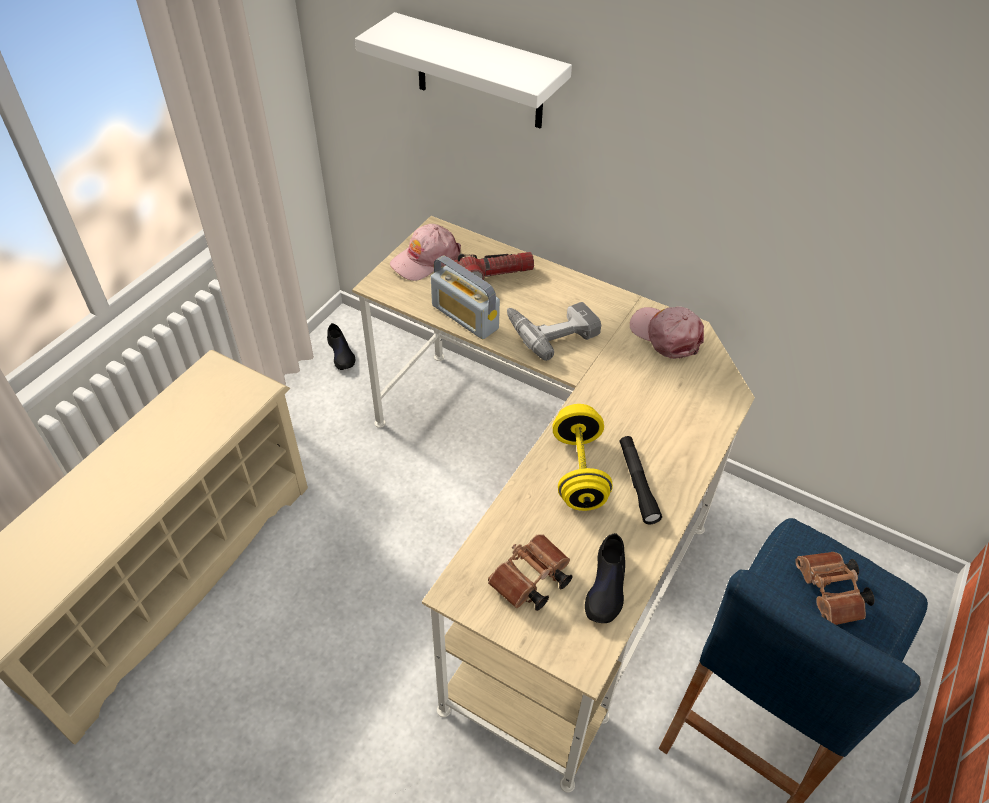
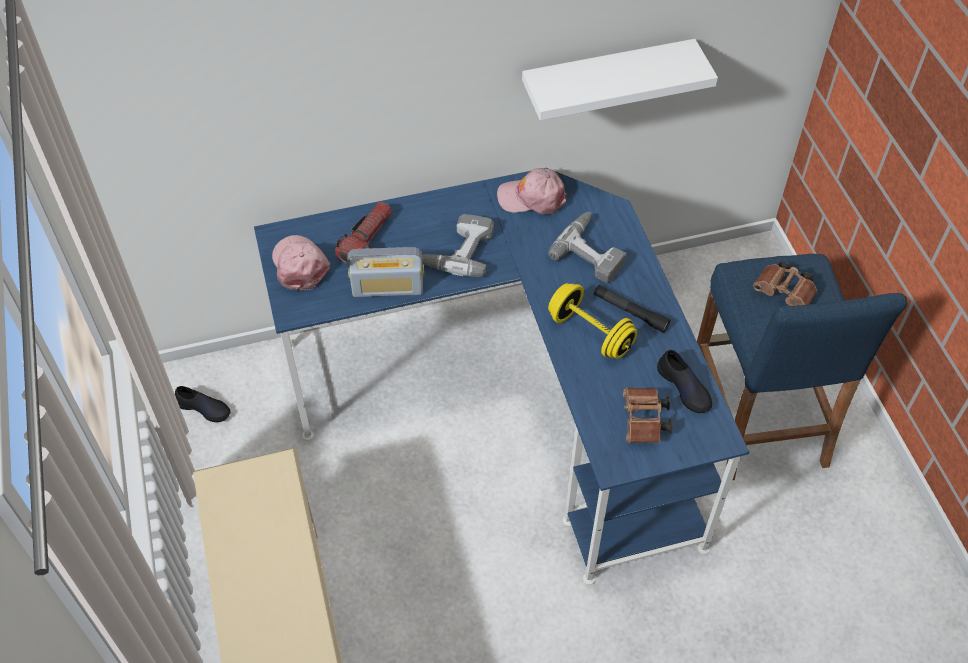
camera: 45 degrees left, 5 degrees up
(425, 259) = (300, 265): pink cap -> pink cap turned 150 degrees clockwise
(479, 73) = (281, 83): white shelf -> white shelf (606, 80)
(547, 520) = (510, 401): beige desk -> blue desk
(666, 411) = (593, 251): none -> power drill

